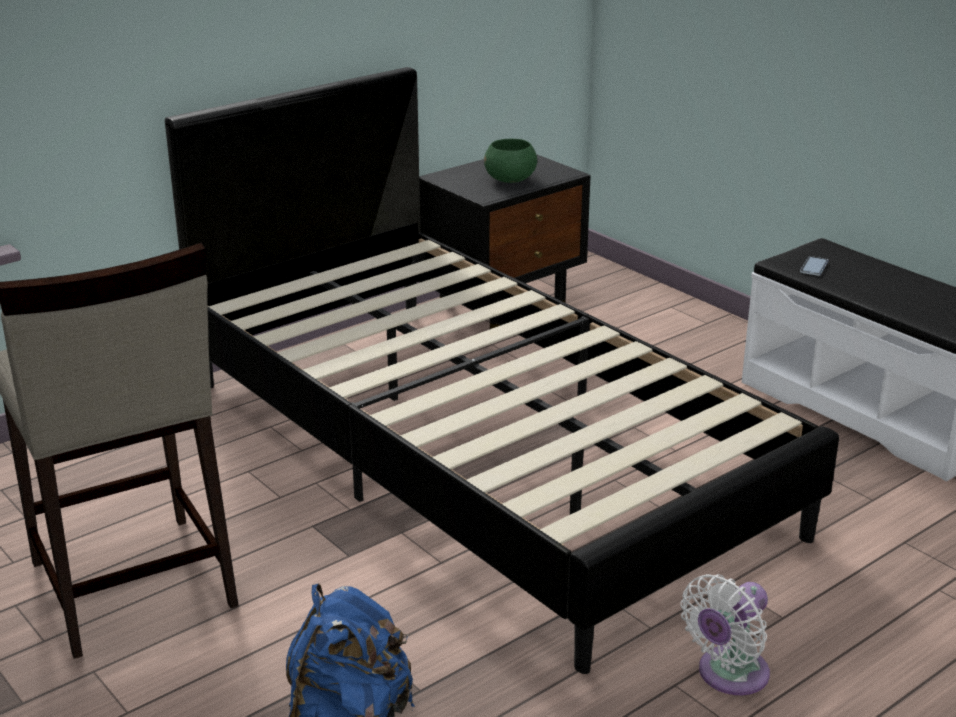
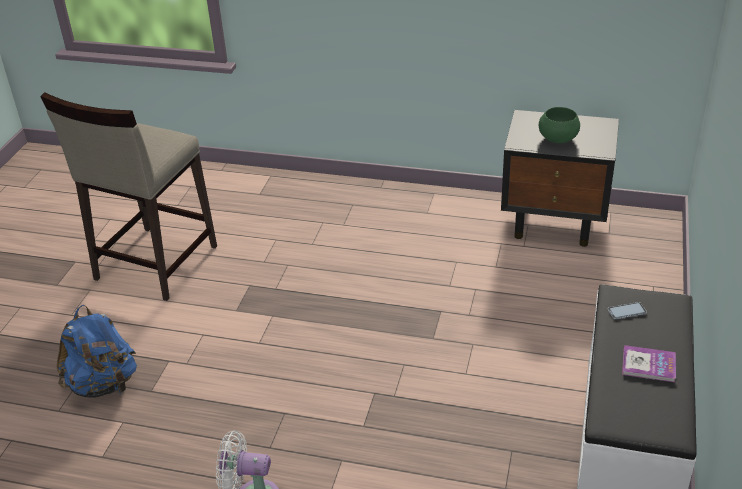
camera: 55 degrees right, 10 degrees up
(477, 453) = (374, 301): black bed -> none
(902, 288) = (648, 365): none -> book

